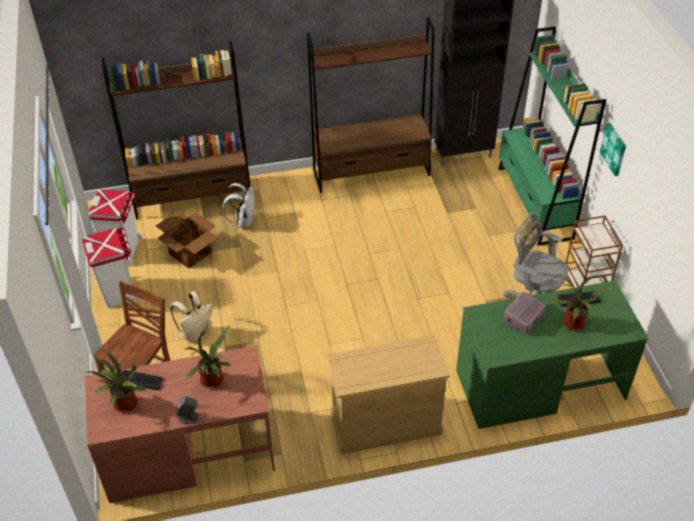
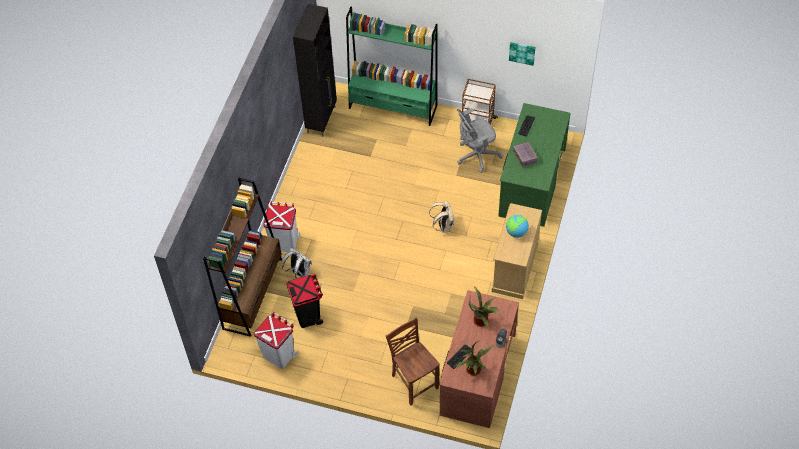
camera: 60 degrees left, 10 degrees up
(118, 293) = (319, 370): white trash can -> white trash can (284, 242)
(190, 252) = (308, 315): cardboard box -> black trash can
(195, 333) = (385, 338): beige backpack -> beige backpack (443, 226)
(372, 172) = (302, 178): brown bookcase -> none
(389, 361) = (516, 232): none -> globe
(573, 325) = (542, 138): potted plant -> none
(614, 149) = (456, 43): picture -> picture (522, 52)

